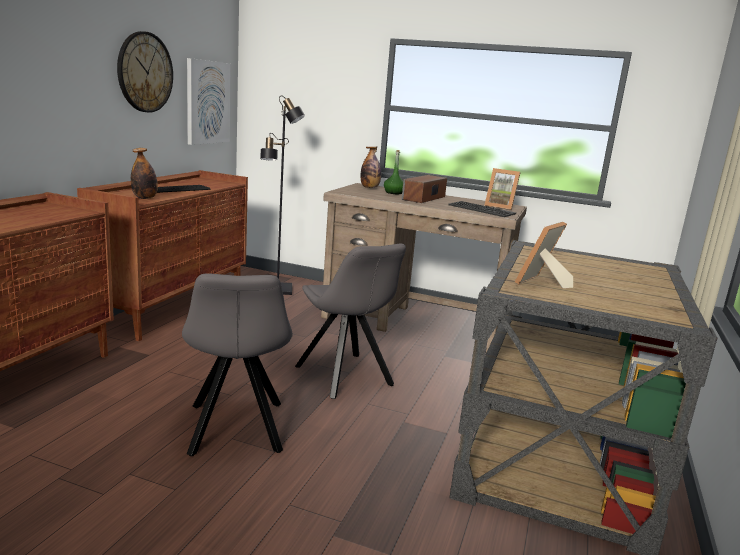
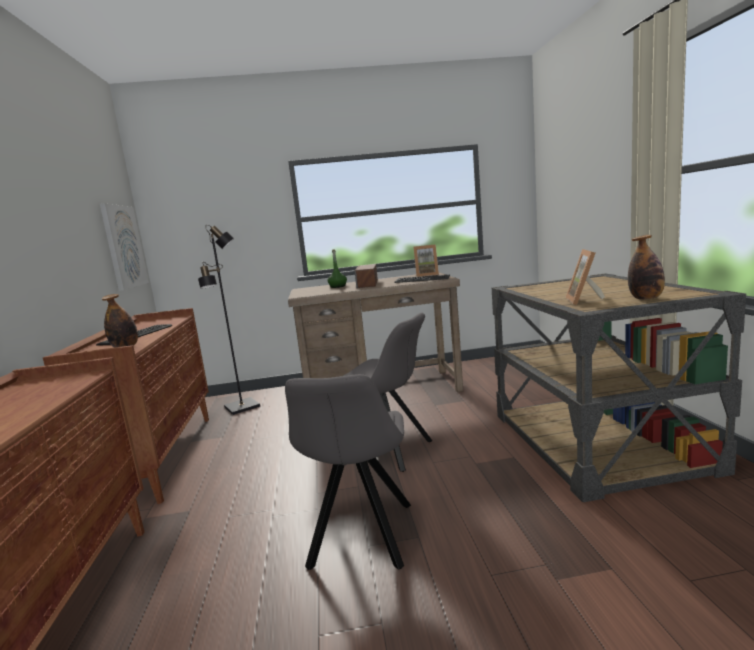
camera: 25 degrees left, 5 degrees down
(145, 72) = (70, 220): wall clock -> none
(236, 428) = (360, 535): grey chair -> grey chair turned 45 degrees clockwise
(370, 187) = (311, 288): bottle -> bottle (646, 298)

